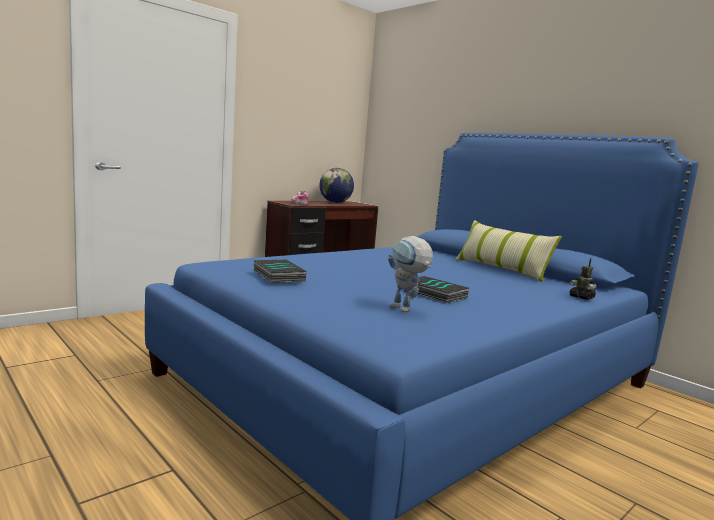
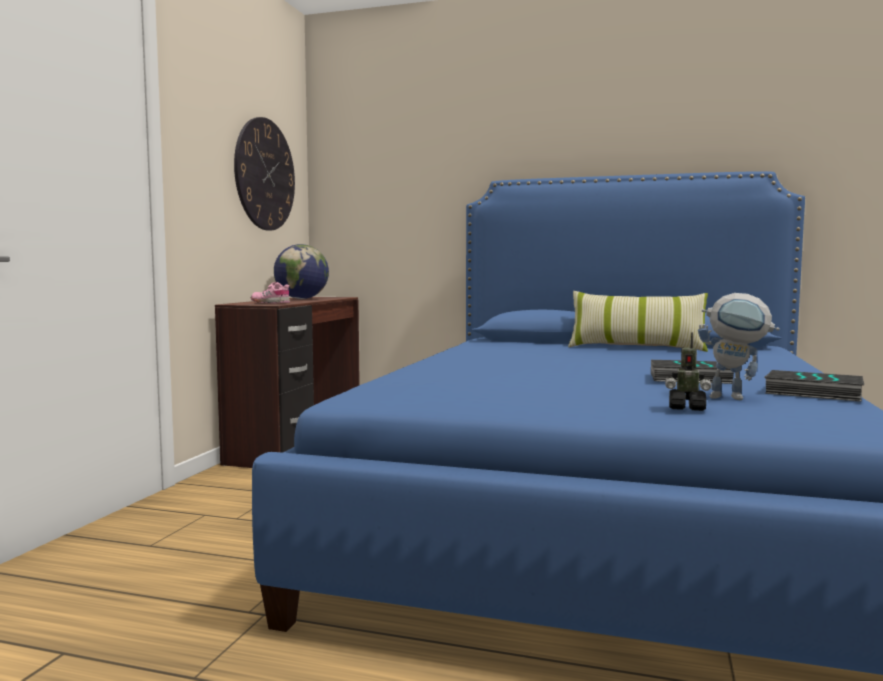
camera: 30 degrees left, 5 degrees down
(277, 275) = (503, 392): book -> book (812, 393)
(323, 122) = (265, 174): none -> wall clock
(581, 297) = (781, 358): toy robot -> toy robot (686, 408)

